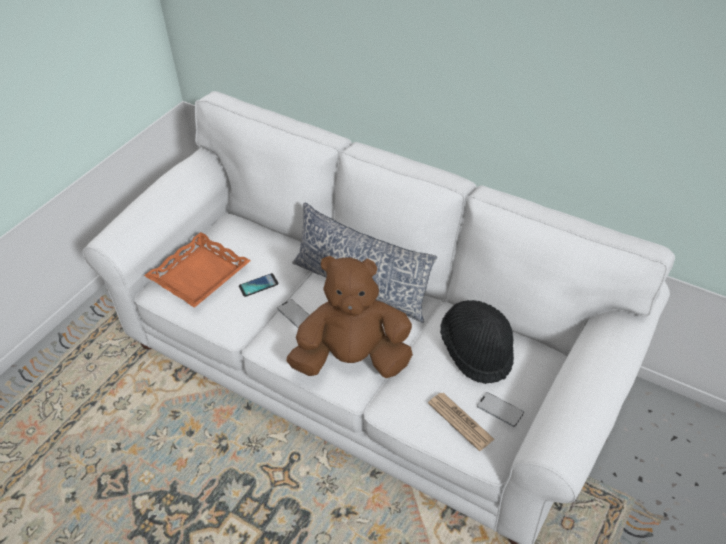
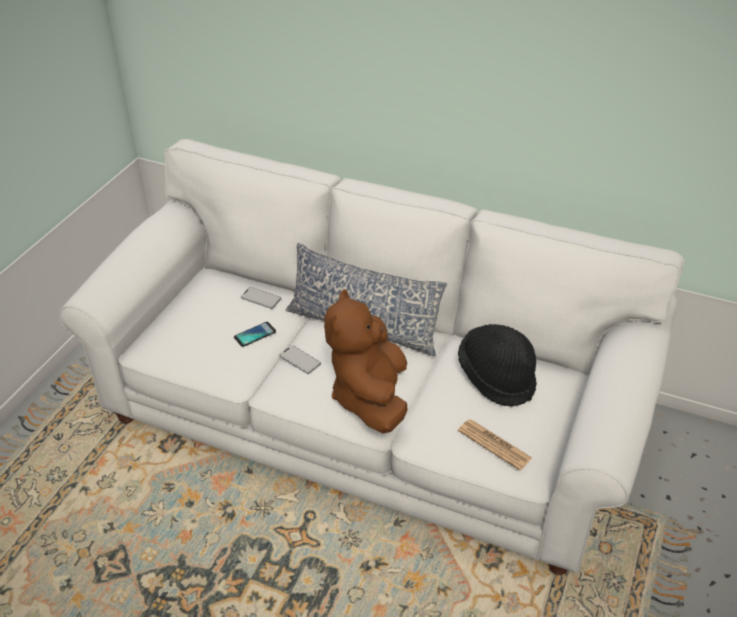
camera: 10 degrees left, 5 degrees down
(199, 274) = (187, 329): orange tray -> none
(353, 359) = (370, 398): brown plush toy -> brown plush toy turned 75 degrees counterclockwise
(500, 410) = (532, 430): phone -> phone (261, 298)

